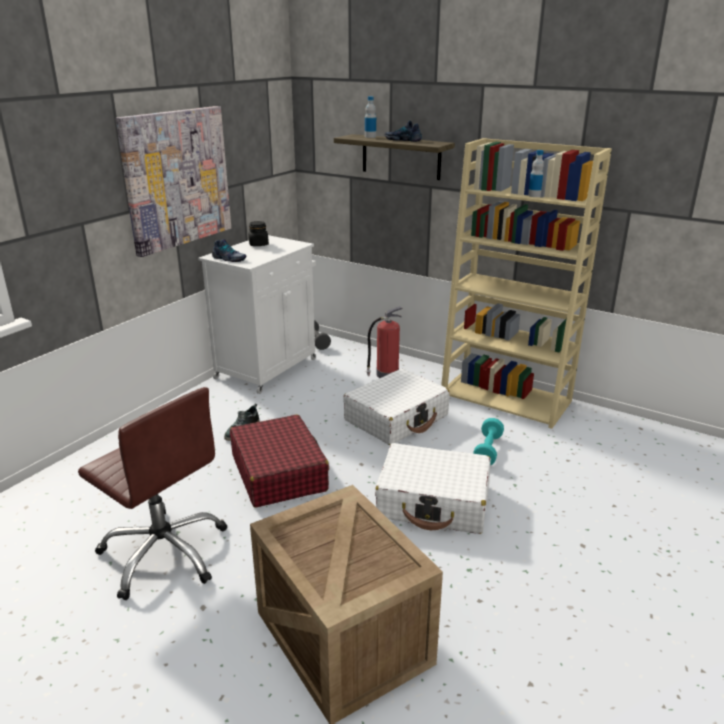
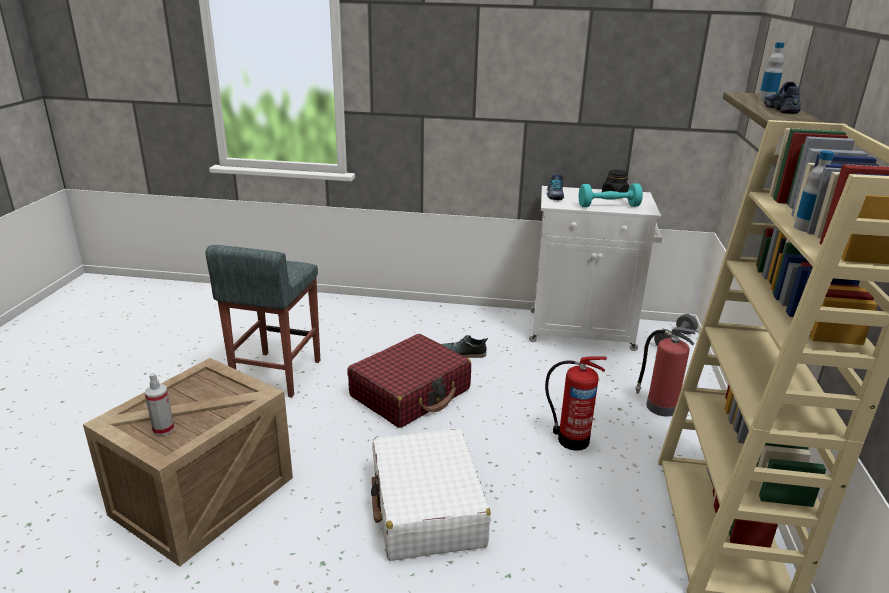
camera: 65 degrees right, 0 degrees up
(164, 552) = (276, 374): brown office chair -> grey stool
(176, 178) = (535, 100): picture -> none
(369, 568) = (163, 429): none -> spray bottle
(397, 418) = (571, 439): white suitcase -> fire extinguisher
(487, 450) = (567, 533): turquoise dumbbell -> turquoise dumbbell (608, 206)

